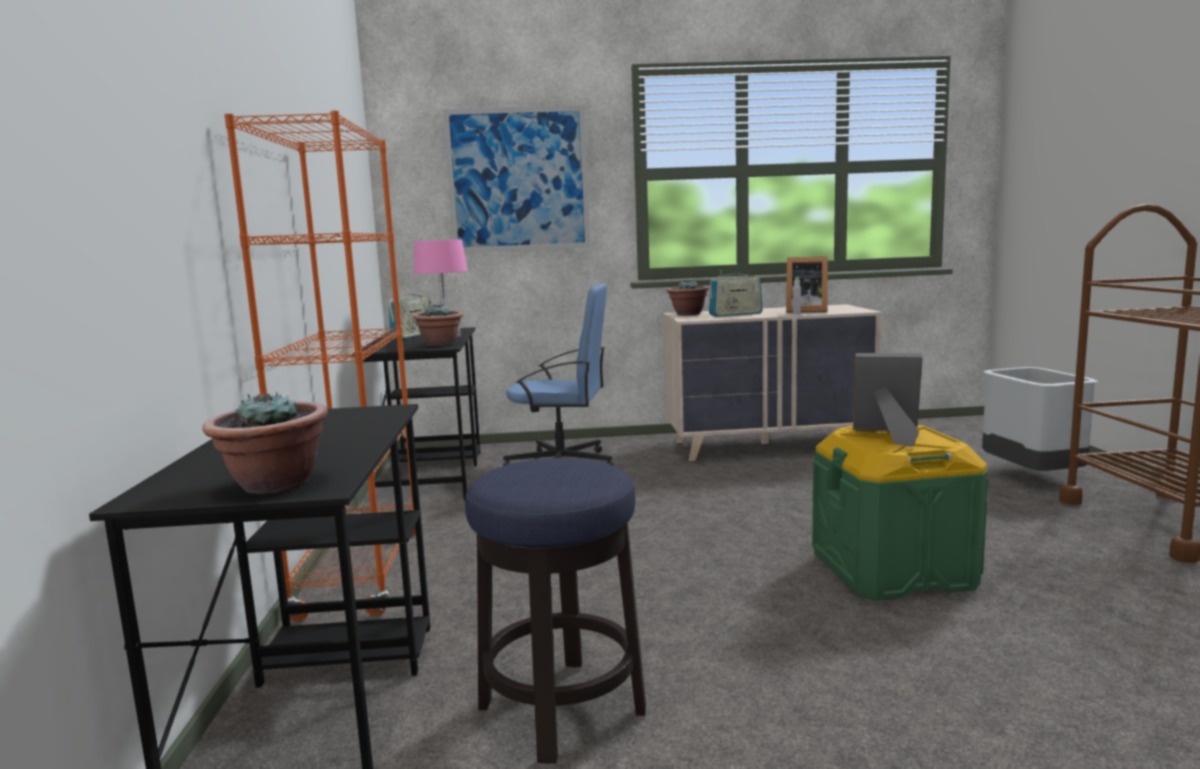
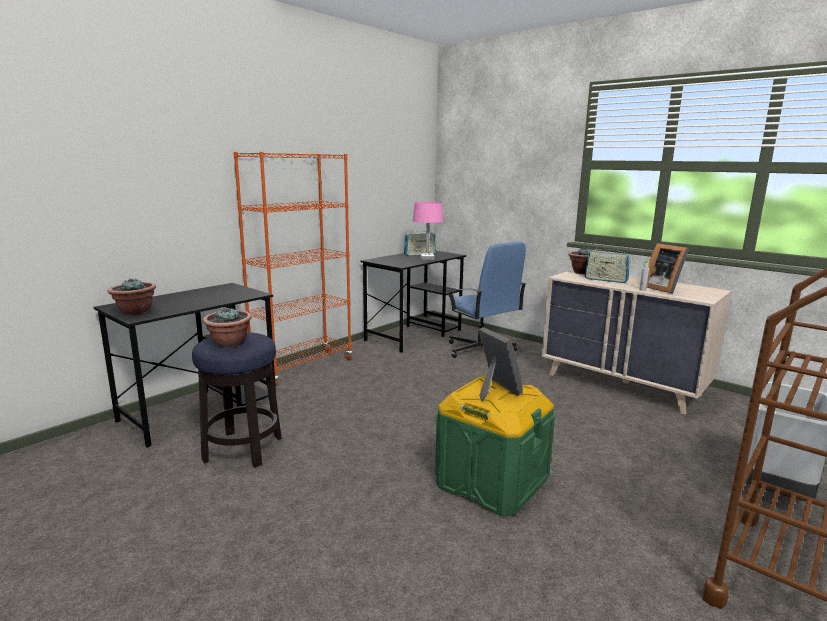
camera: 45 degrees right, 5 degrees up
(440, 344) = (405, 263): potted plant -> potted plant (230, 344)
(518, 180) = (508, 164): picture -> none

